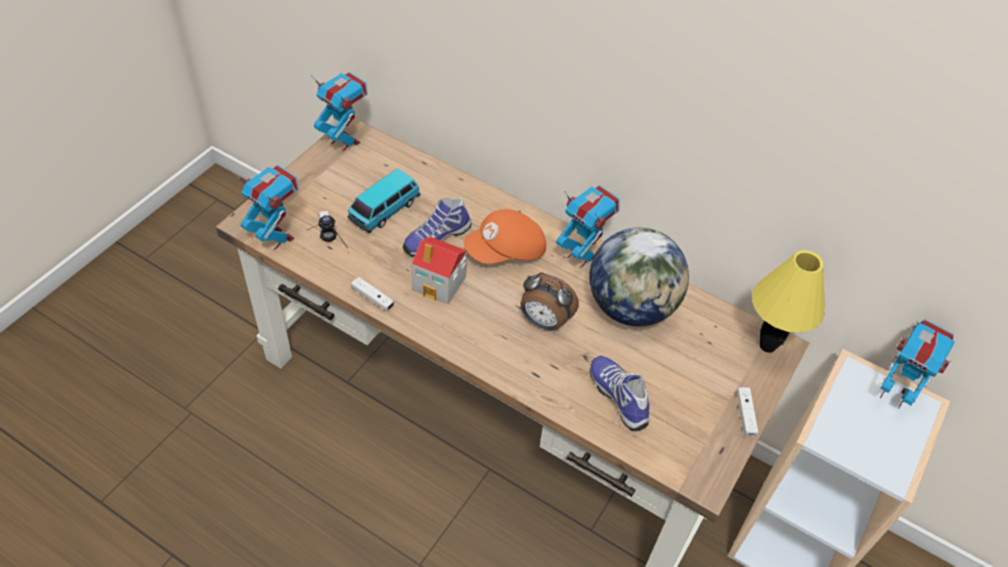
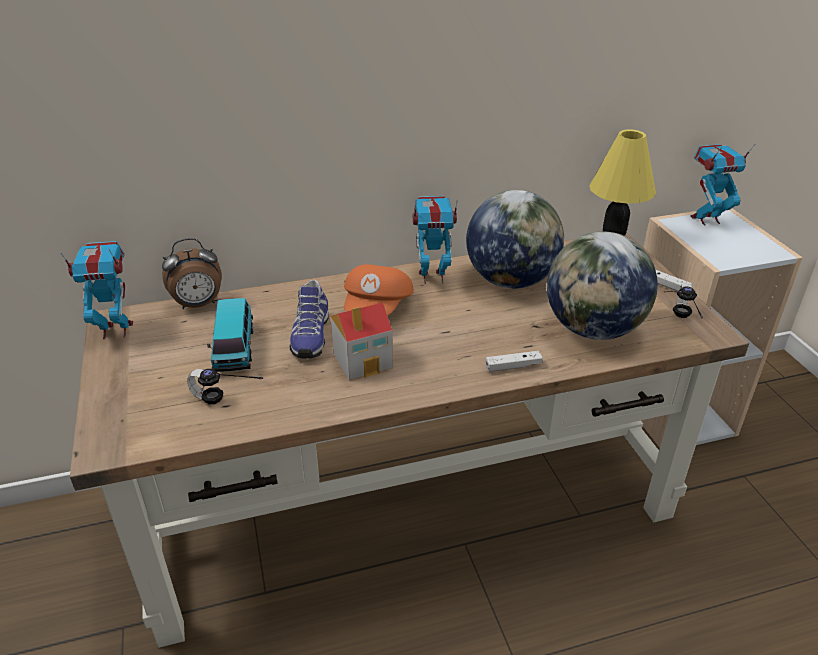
camera: 45 degrees left, 15 degrees down
(277, 238) = (159, 436): toy robot -> none
(372, 298) = (326, 409): white game controller -> white game controller (513, 366)
(544, 321) = (476, 327): alarm clock -> alarm clock (198, 305)
(619, 397) = (593, 330): shoe -> globe
(695, 447) = (675, 320): none -> headphones

